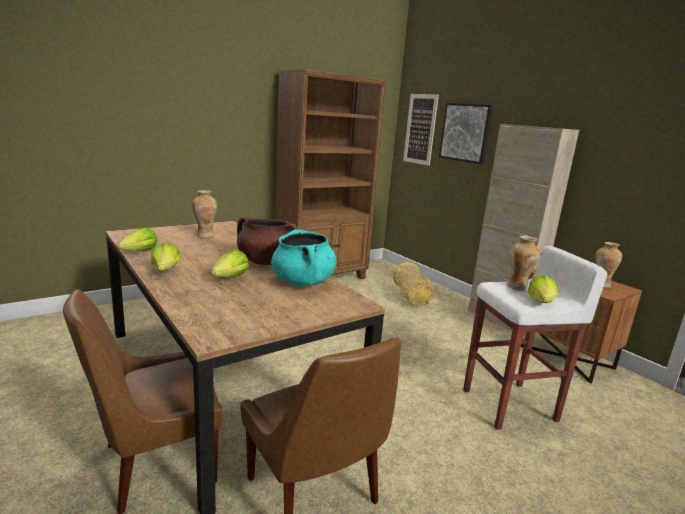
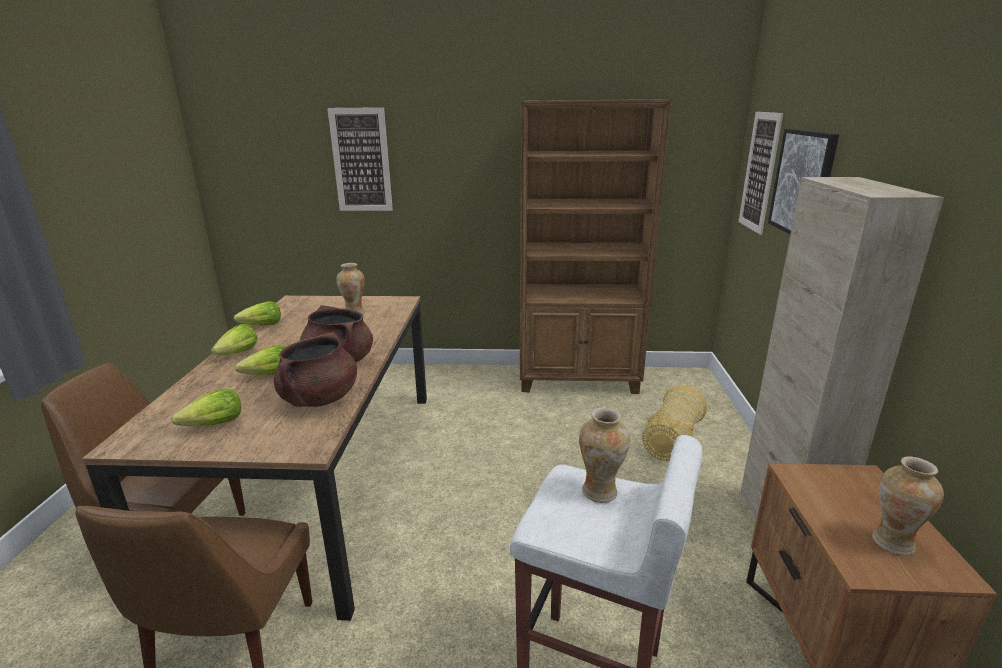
camera: 40 degrees right, 5 degrees up
(145, 107) = (361, 160): none -> picture
(303, 282) = (319, 399): turquoise cooking pot -> brown cooking pot
(541, 302) = (581, 535): lettuce -> lettuce (214, 425)

